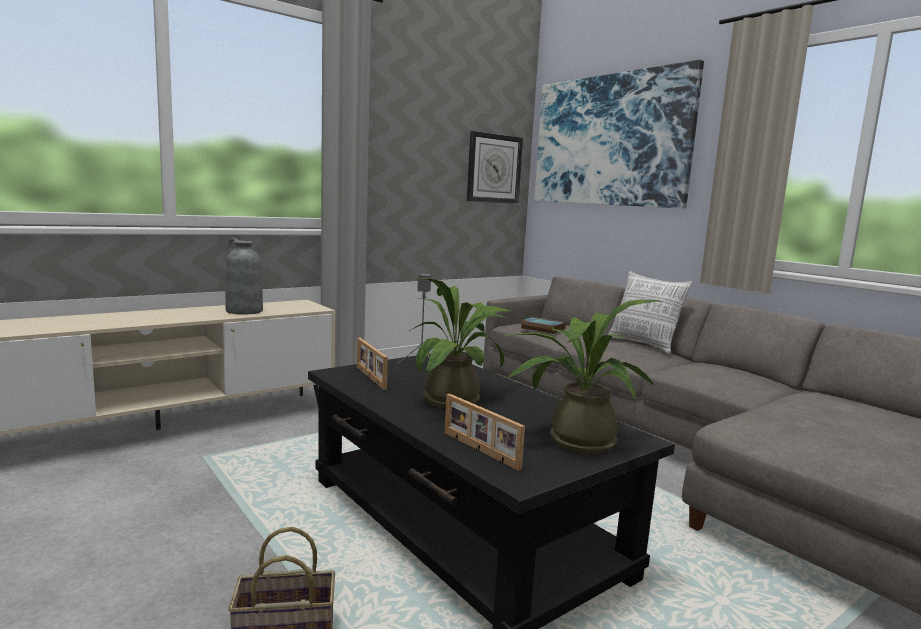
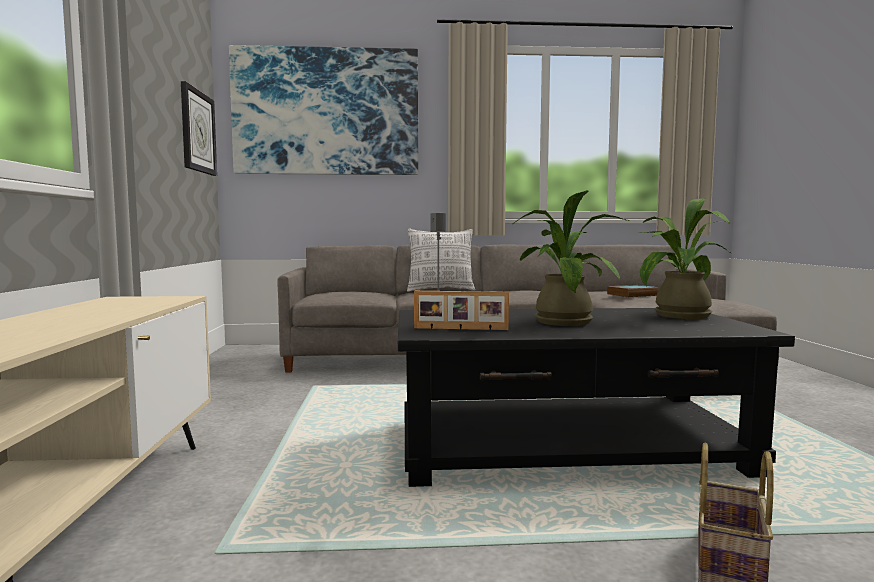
camera: 55 degrees left, 5 degrees down
(243, 311) = (102, 312): grey vase -> none
(479, 450) = (693, 330): picture frame -> none
(541, 328) = (351, 294): book -> book (631, 295)

